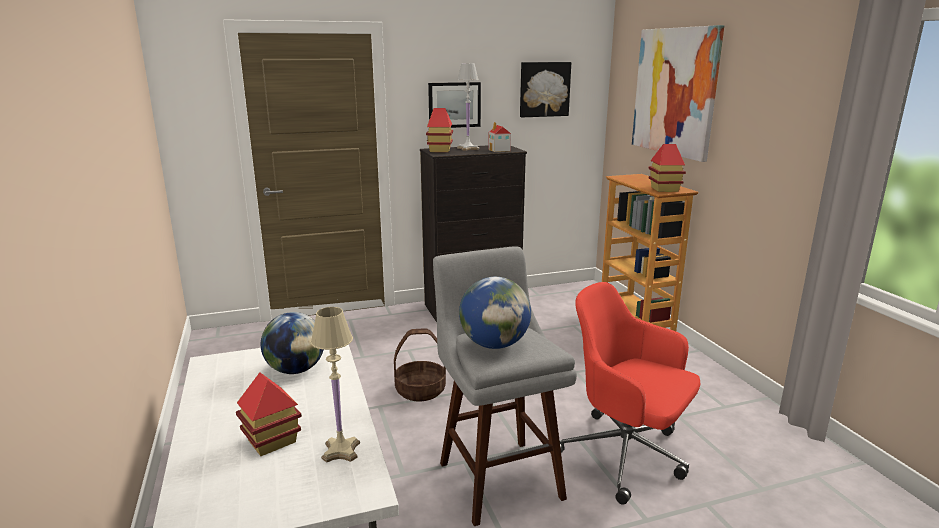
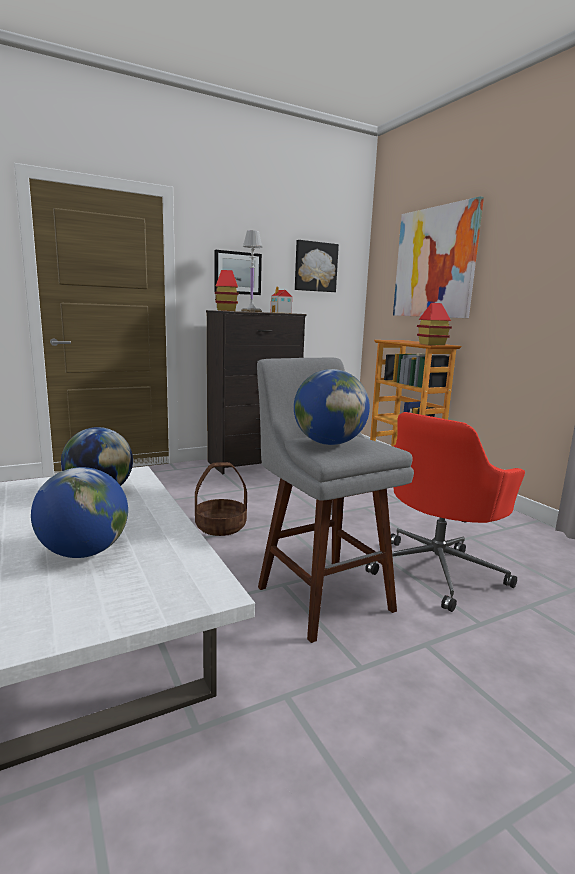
camera: 10 degrees left, 5 degrees down
(271, 441) = (84, 552): toy house -> globe
(340, 451) = (170, 557): beige table lamp -> none
(626, 455) = (437, 570): red office chair -> red office chair turned 75 degrees counterclockwise

